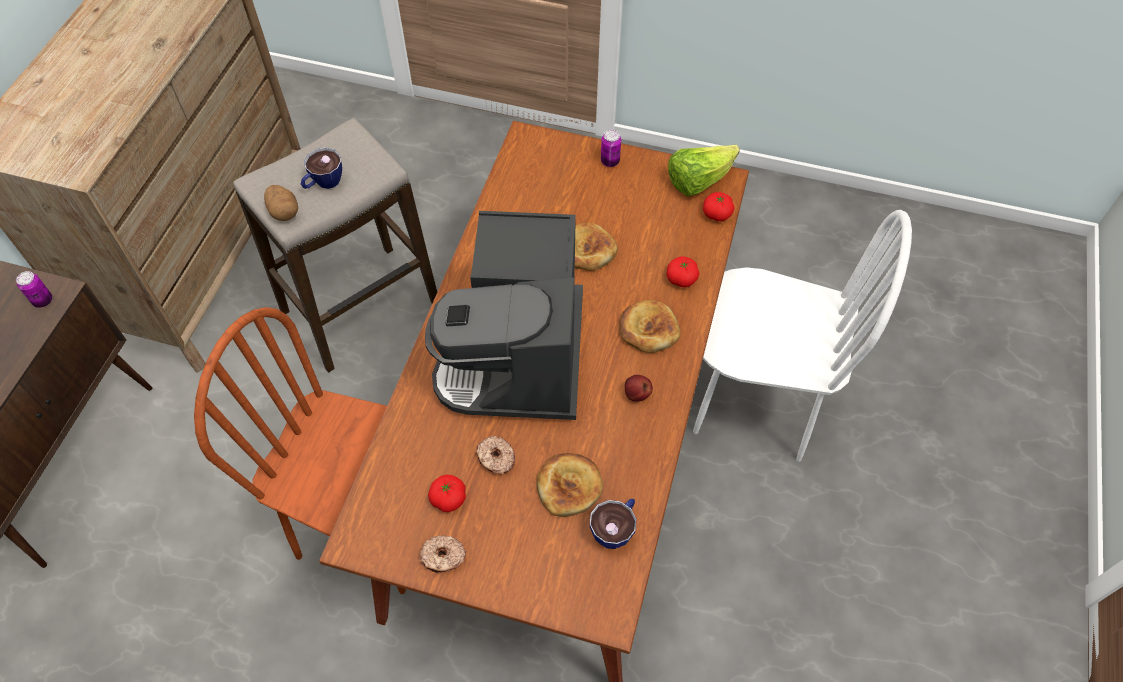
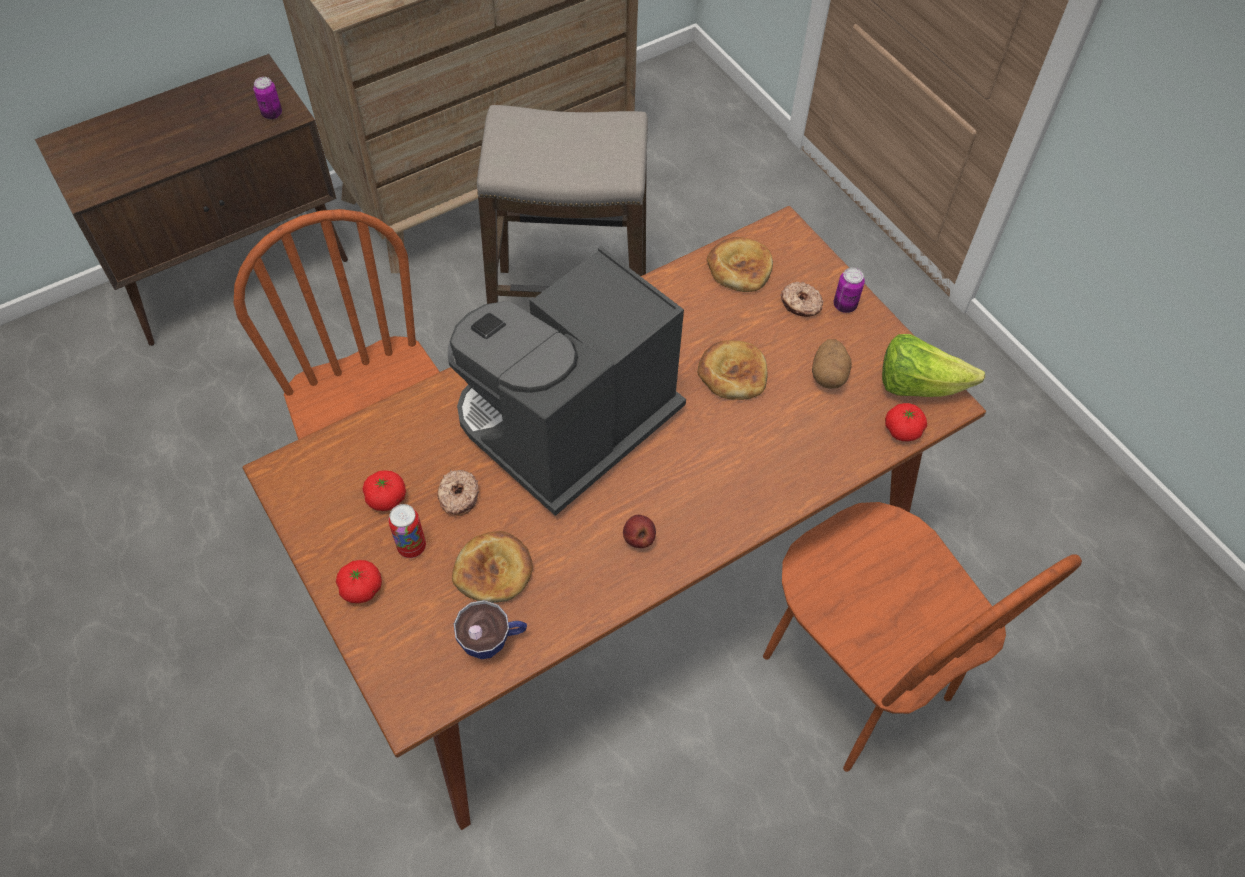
camera: 40 degrees right, 0 degrees up
(284, 211) = (502, 157): potato -> potato (828, 374)
(323, 183) = (561, 154): cup -> none
(443, 557) = (333, 543): donut -> donut (800, 304)
(500, 515) = (411, 547): none -> can
(648, 329) = (714, 488): bread -> bread (739, 267)
(681, 279) = (797, 466): tomato -> tomato (361, 588)
(754, 403) = (854, 678): white chair -> brown chair

